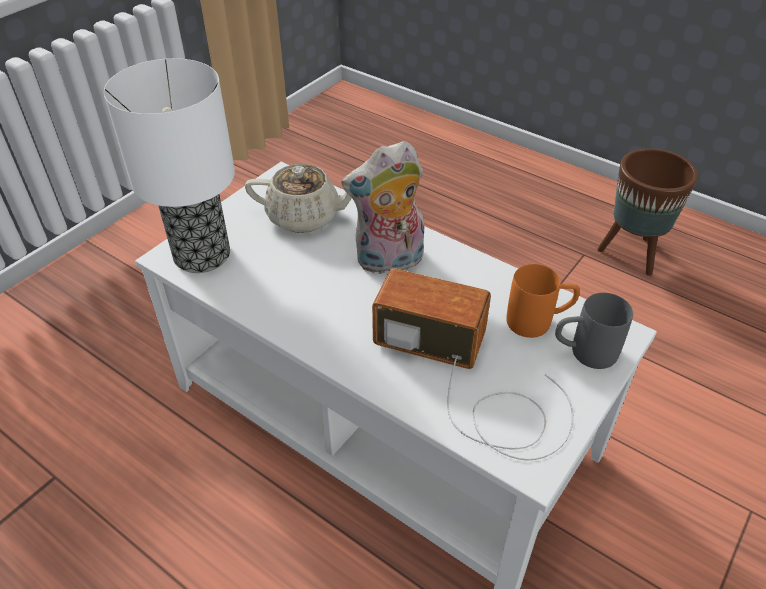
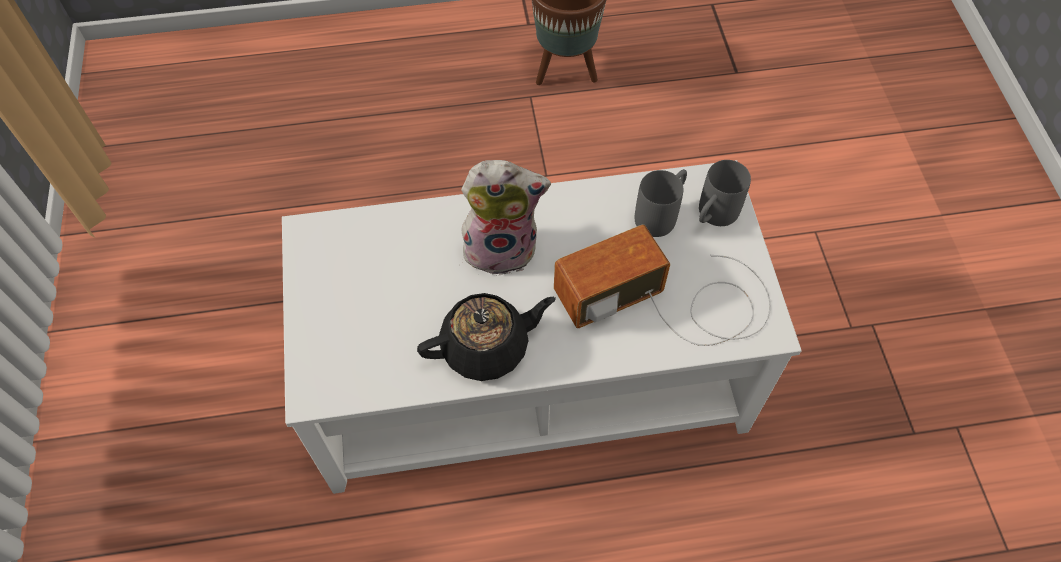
camera: 45 degrees left, 15 degrees up
(200, 256) = (341, 369): table lamp -> none
(300, 309) = (487, 347): none -> black teapot
(305, 217) = (381, 258): beige teapot -> none
(389, 262) = (502, 247): plush toy -> plush toy turned 120 degrees counterclockwise
(539, 321) = (661, 214): orange mug -> grey mug

